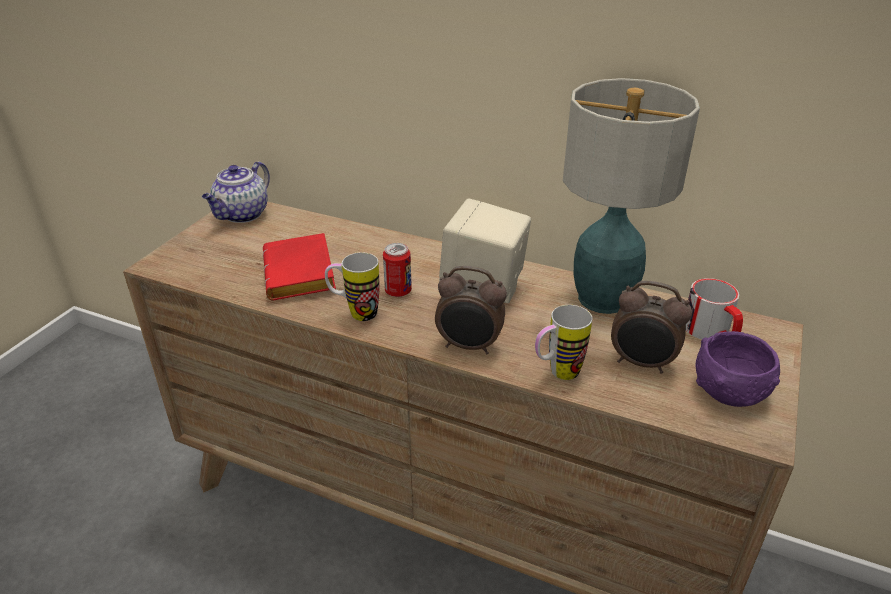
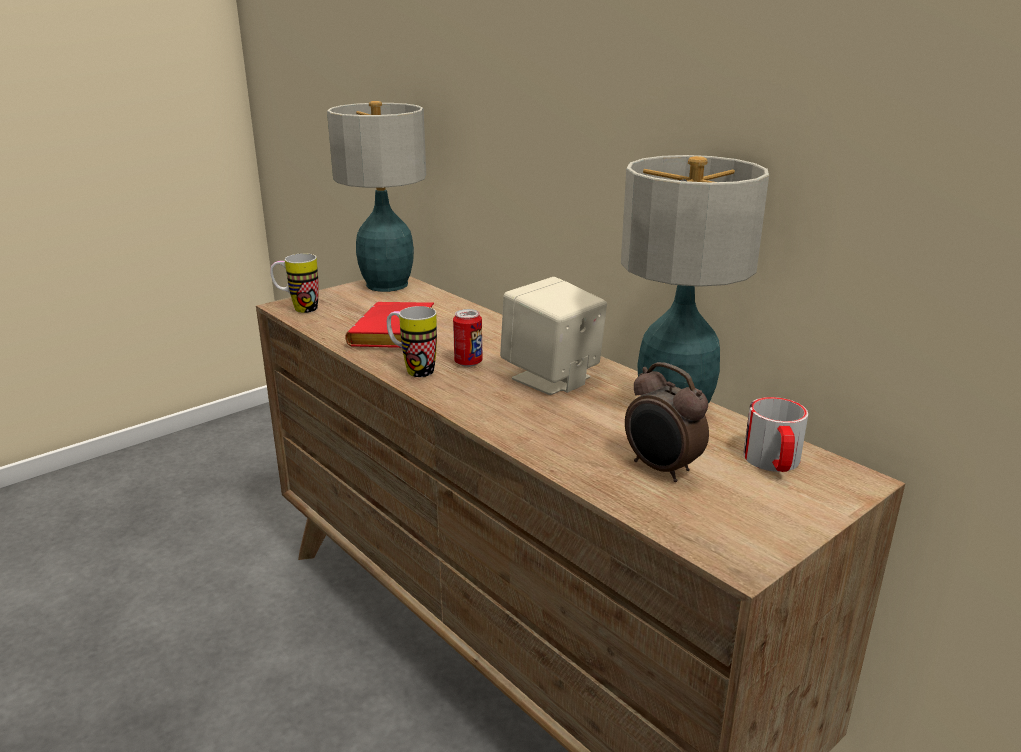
camera: 25 degrees right, 10 degrees down
(242, 215) = (386, 285): teapot -> table lamp
(469, 346) = (493, 416): alarm clock -> none
(556, 374) = (559, 455): mug -> mug (298, 309)
(729, 390) = (742, 515): purple bowl -> none

